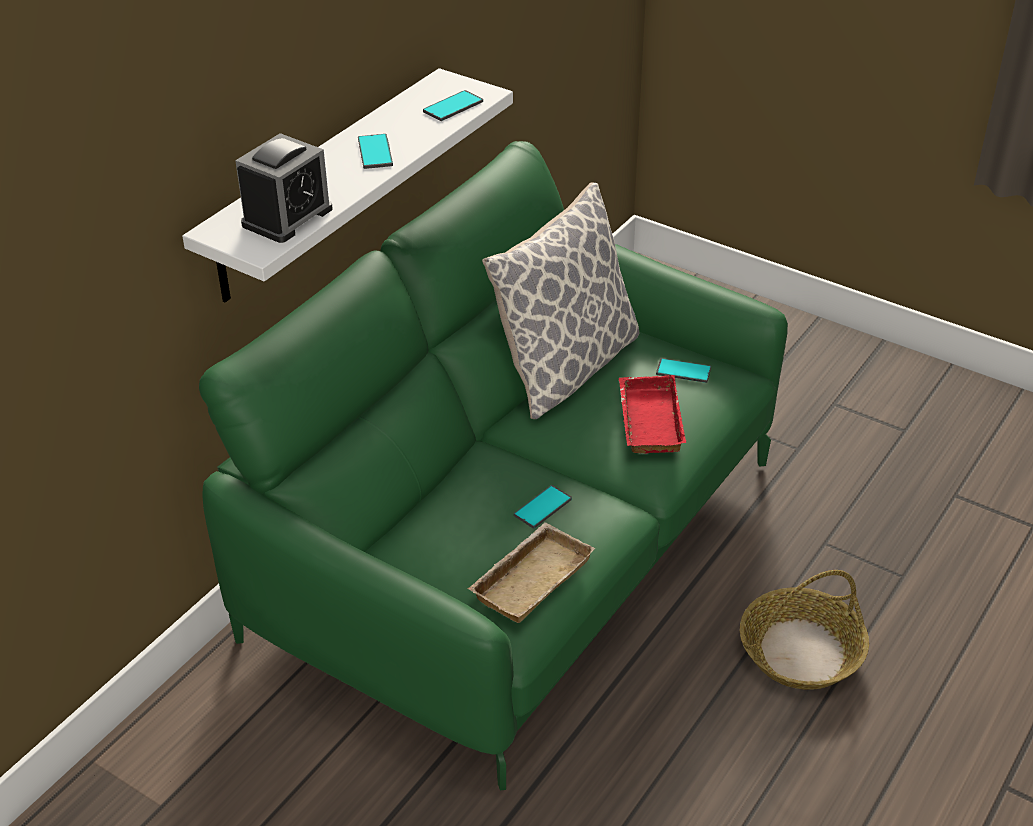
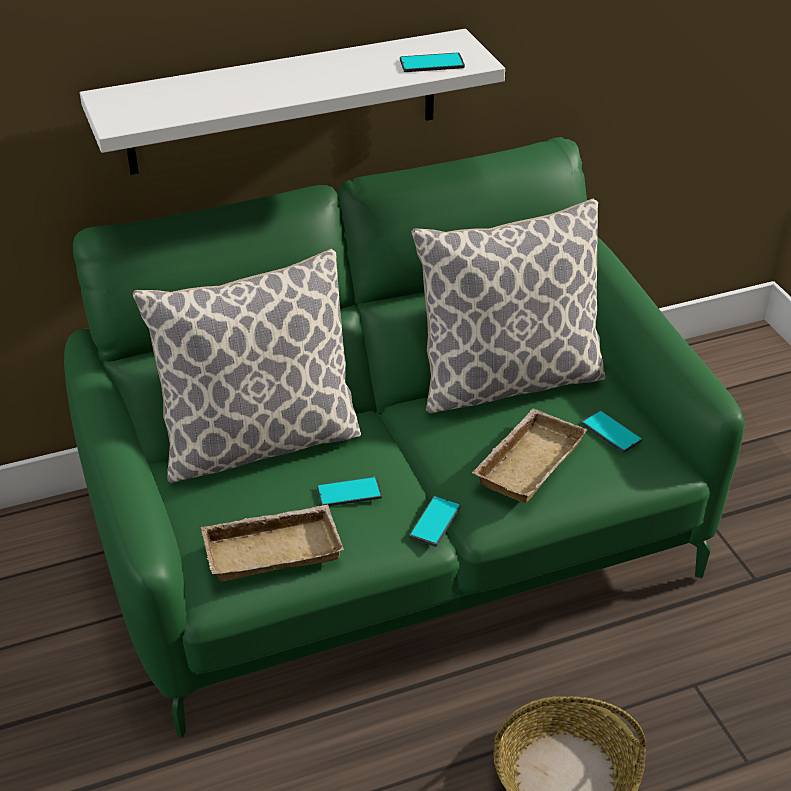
camera: 35 degrees right, 0 degrees up
(287, 217) = (172, 106): alarm clock -> none
(375, 152) = (313, 79): phone -> phone (435, 522)
(423, 504) = (258, 441): none -> pillow
(647, 420) = (527, 460): red tray -> beige tray

